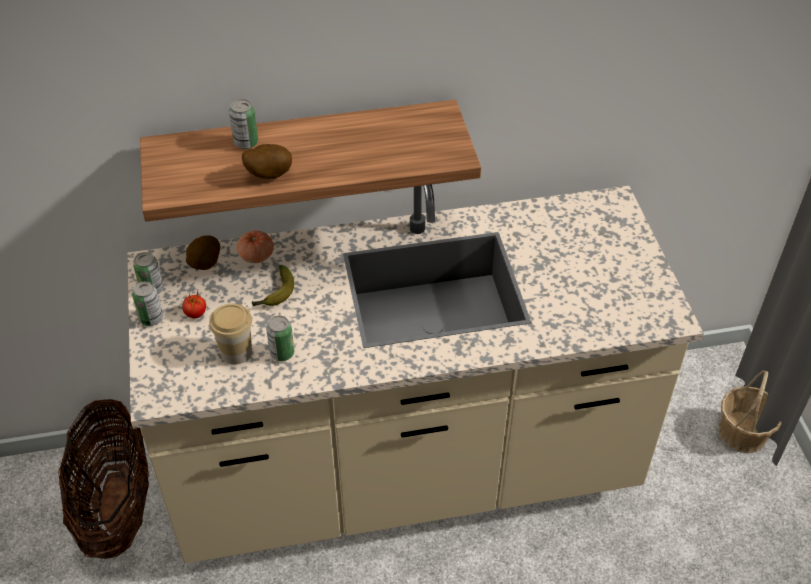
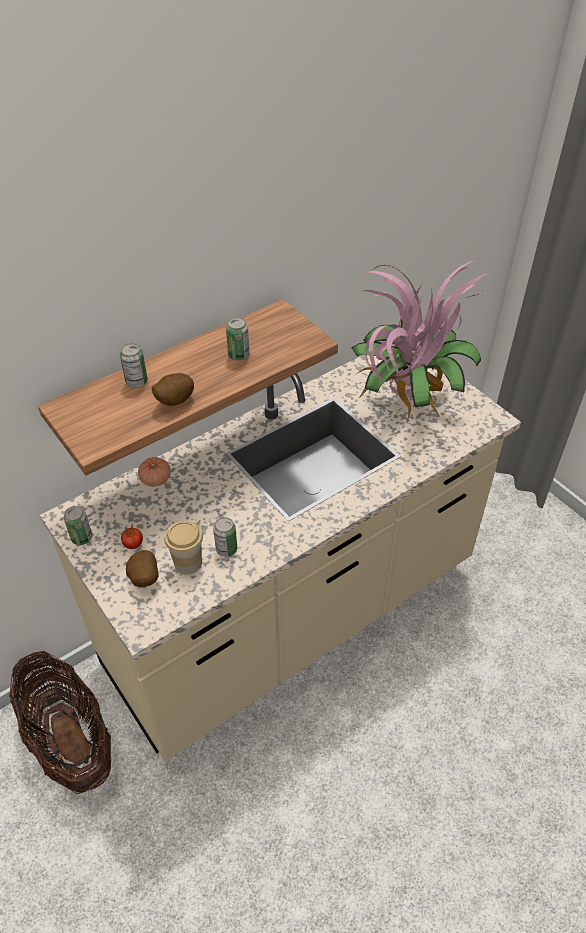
camera: 25 degrees left, 0 degrees up
(151, 319) = (97, 562): can -> can (238, 355)
(204, 265) = (115, 502): potato -> potato (144, 579)
(275, 294) = (190, 504): banana -> none
(577, 265) = (406, 403): none -> potted plant
(743, 432) = (507, 494): basket -> none

